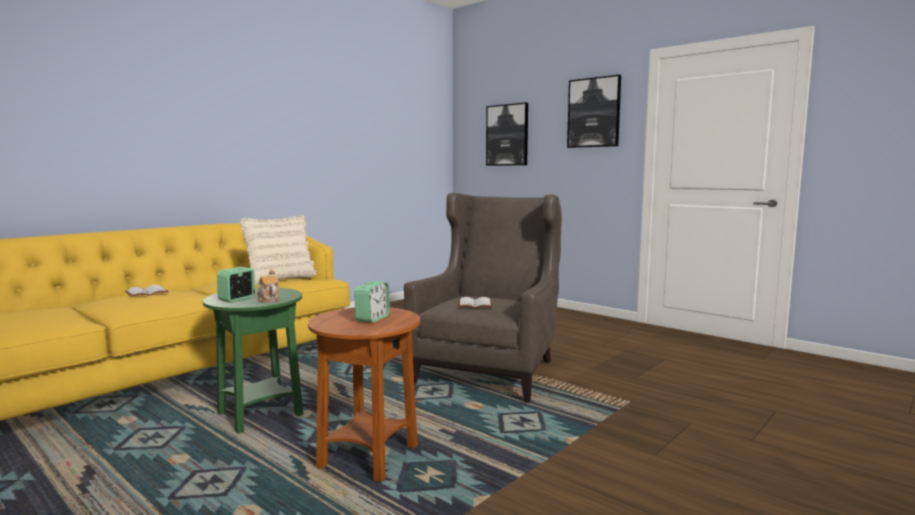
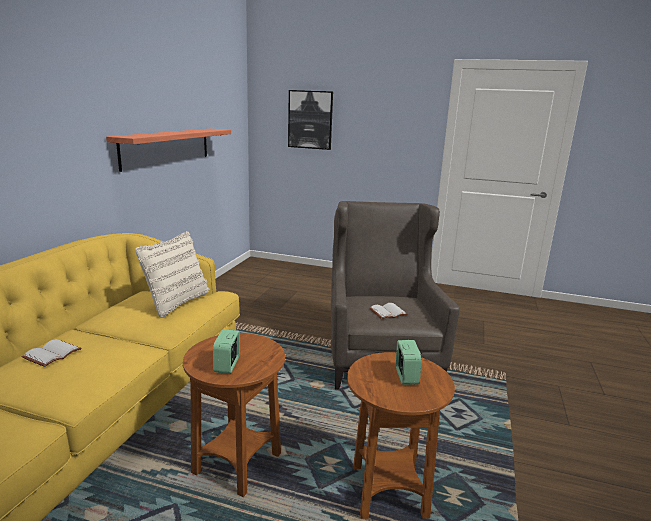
camera: 25 degrees left, 10 degrees up
(260, 414) = (237, 464): green side table -> brown side table
(268, 300) = (261, 361): teapot -> none
(337, 156) = (167, 147): none -> shelf
(594, 112) = (399, 108): picture -> none

